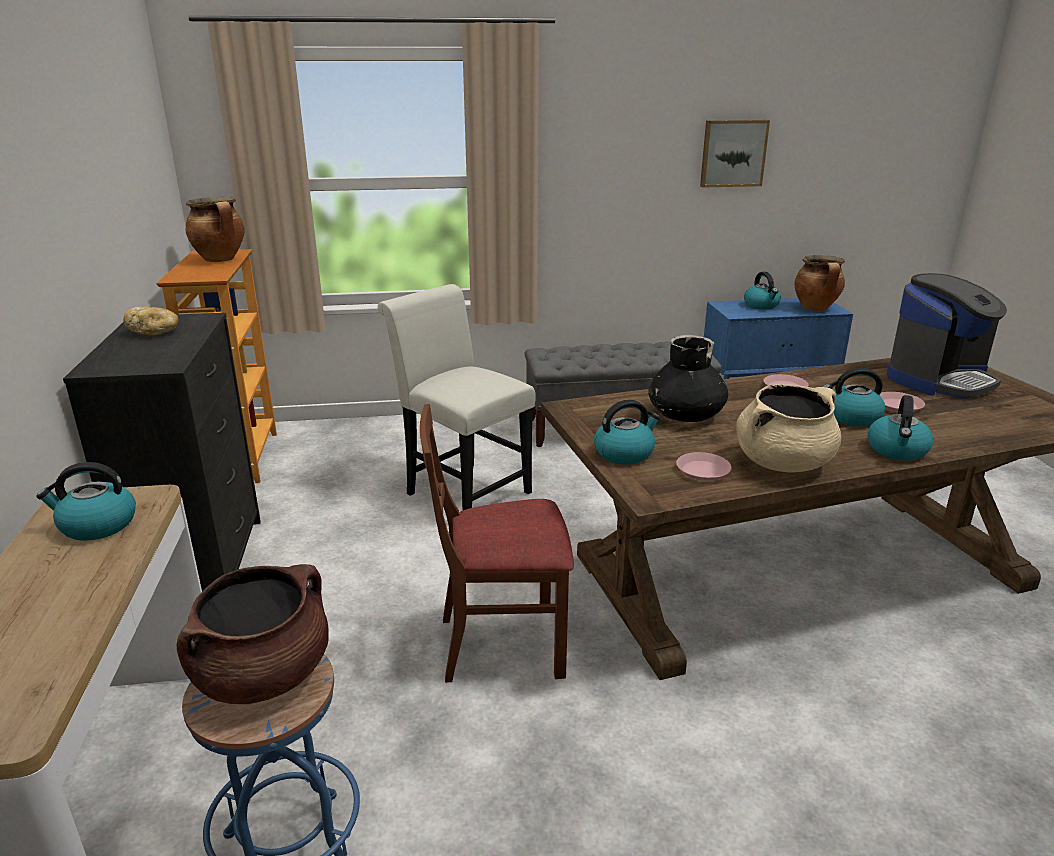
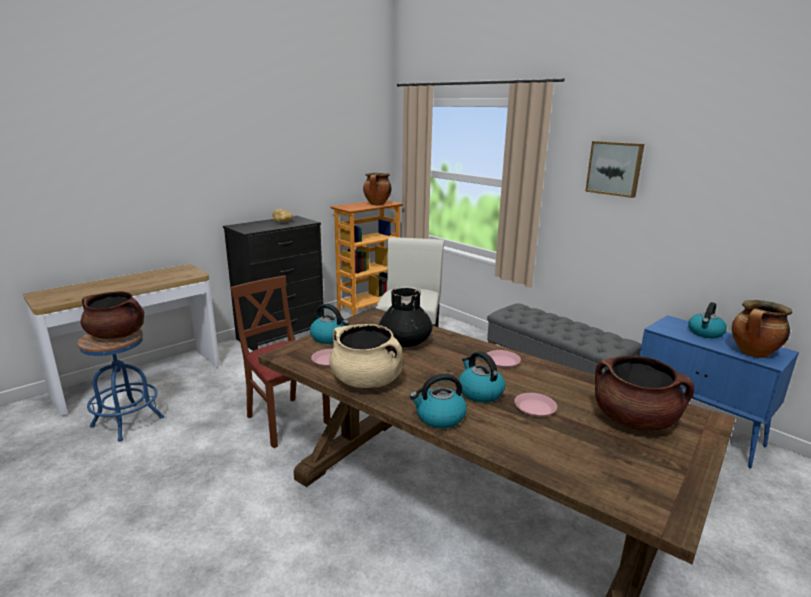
camera: 55 degrees right, 5 degrees down
(97, 525) = (170, 275): kettle -> none
(733, 153) = (710, 191): picture -> picture (615, 168)
(939, 380) = (634, 420): coffee machine -> brown cooking pot

